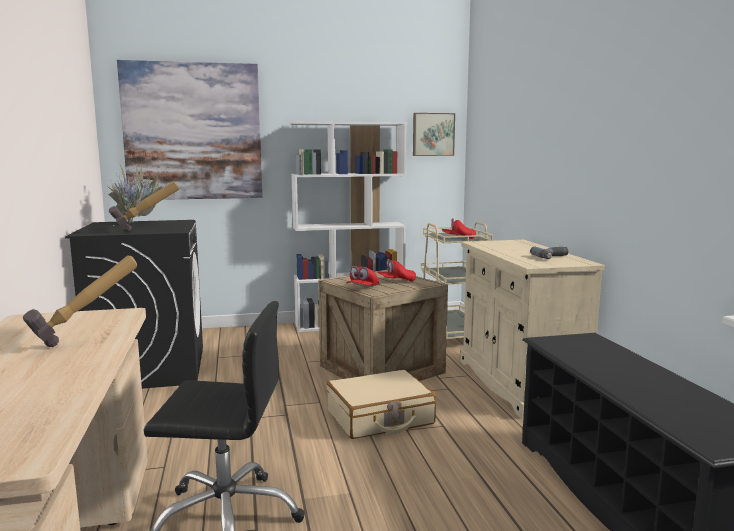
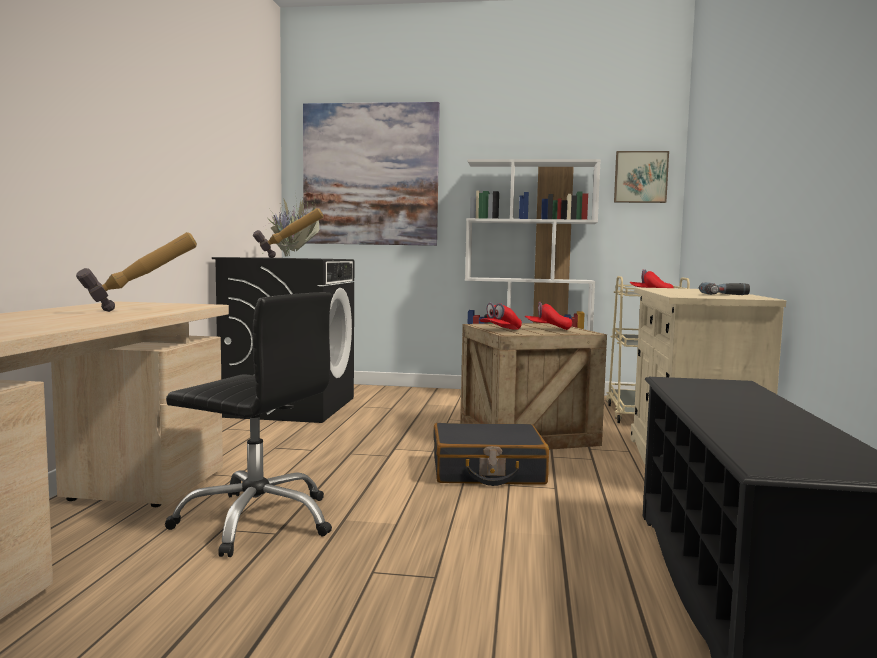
camera: 20 degrees right, 5 degrees down
(380, 418) = (487, 471): beige suitcase -> black suitcase

